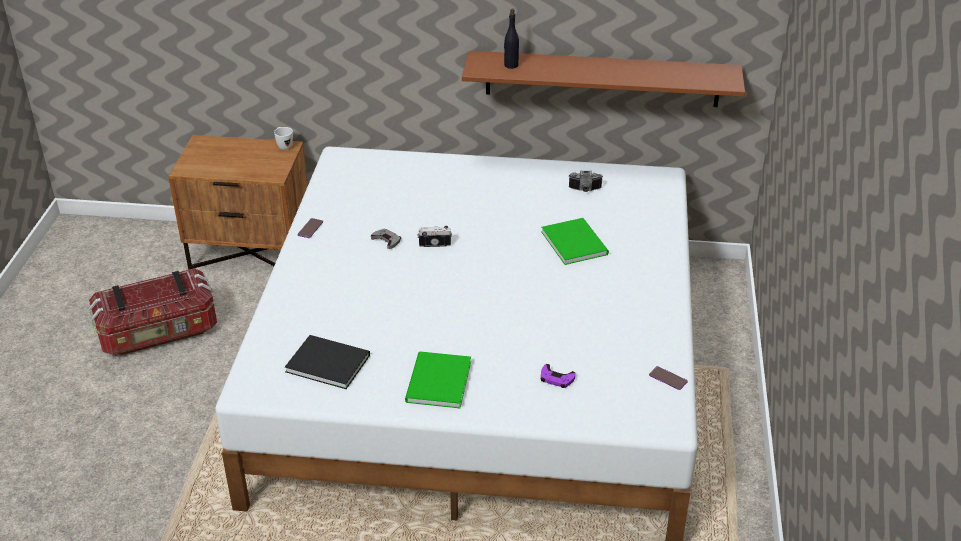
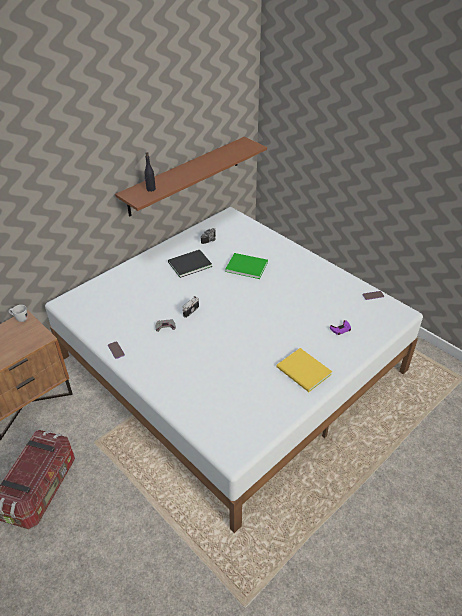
camera: 50 degrees left, 5 degrees up
(327, 361) = (243, 406): black book -> black book (188, 264)
(436, 383) = (304, 372): green book -> yellow book

